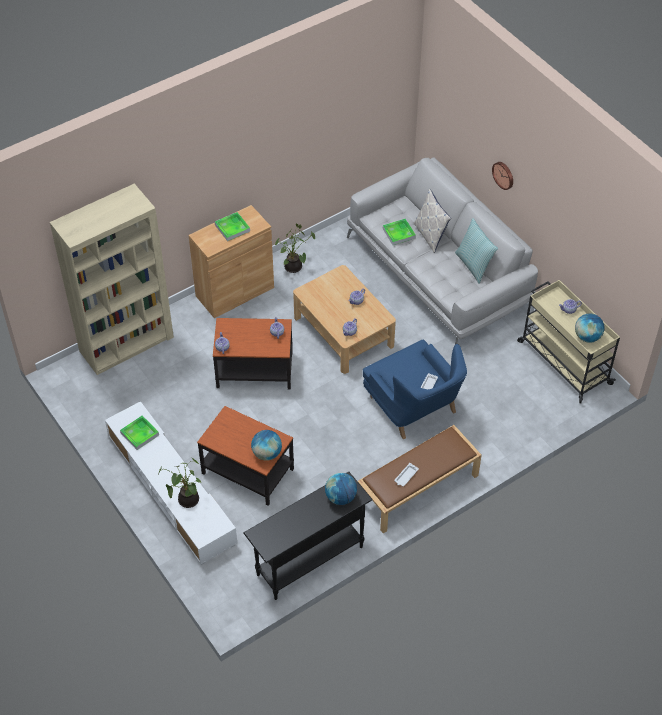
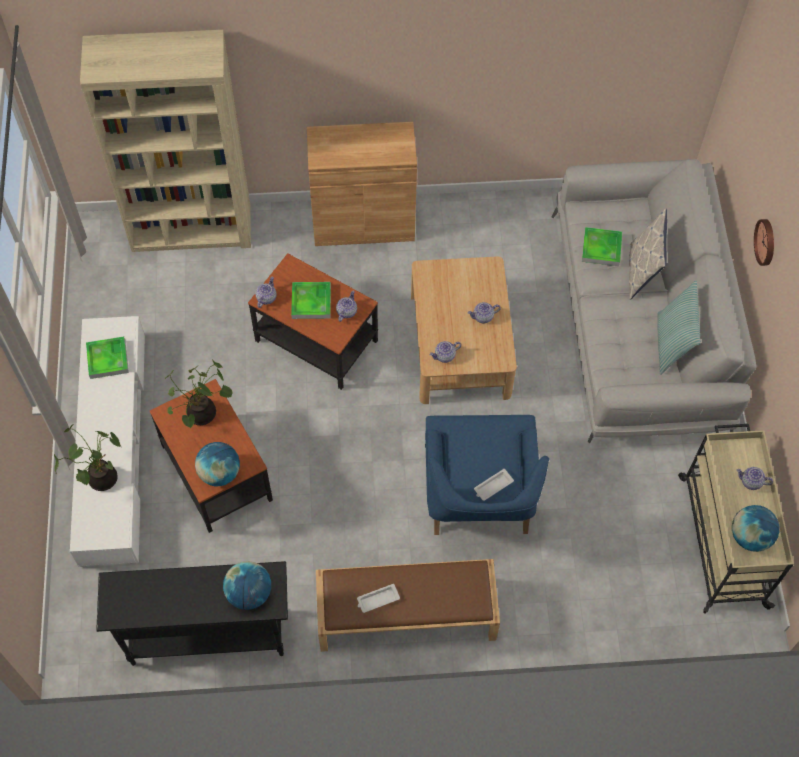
camera: 30 degrees right, 10 degrees up
(232, 228) = (366, 143): tray -> tray (311, 302)
(294, 268) = (457, 226): potted plant -> potted plant (202, 416)

